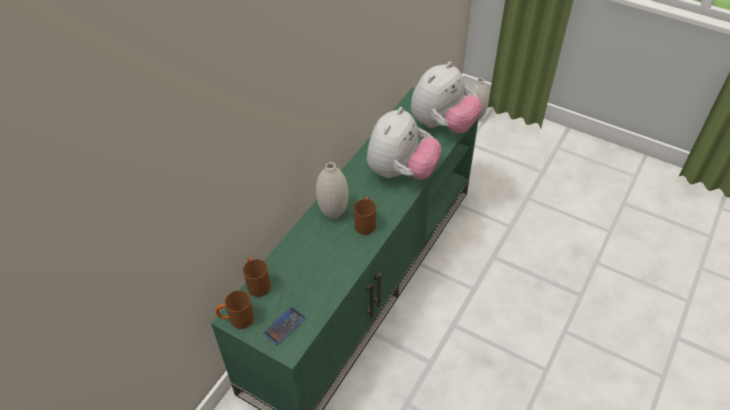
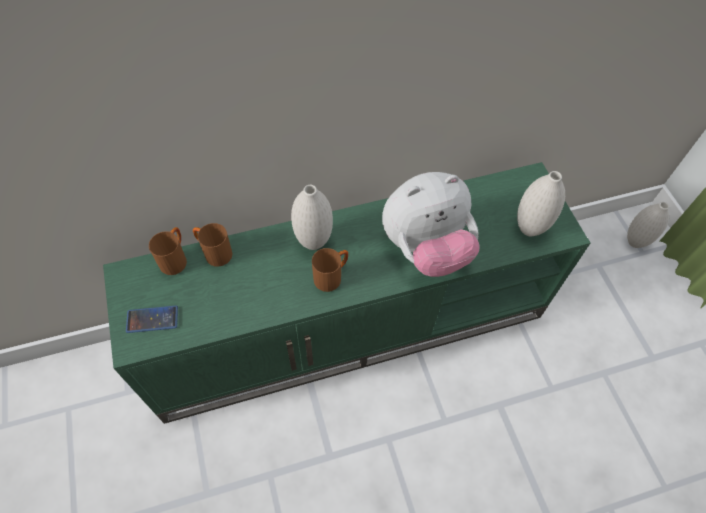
camera: 40 degrees right, 10 degrees up
(237, 320) = (123, 279): brown mug -> brown mug (214, 253)
(443, 125) = (529, 229): plush toy -> white vase

